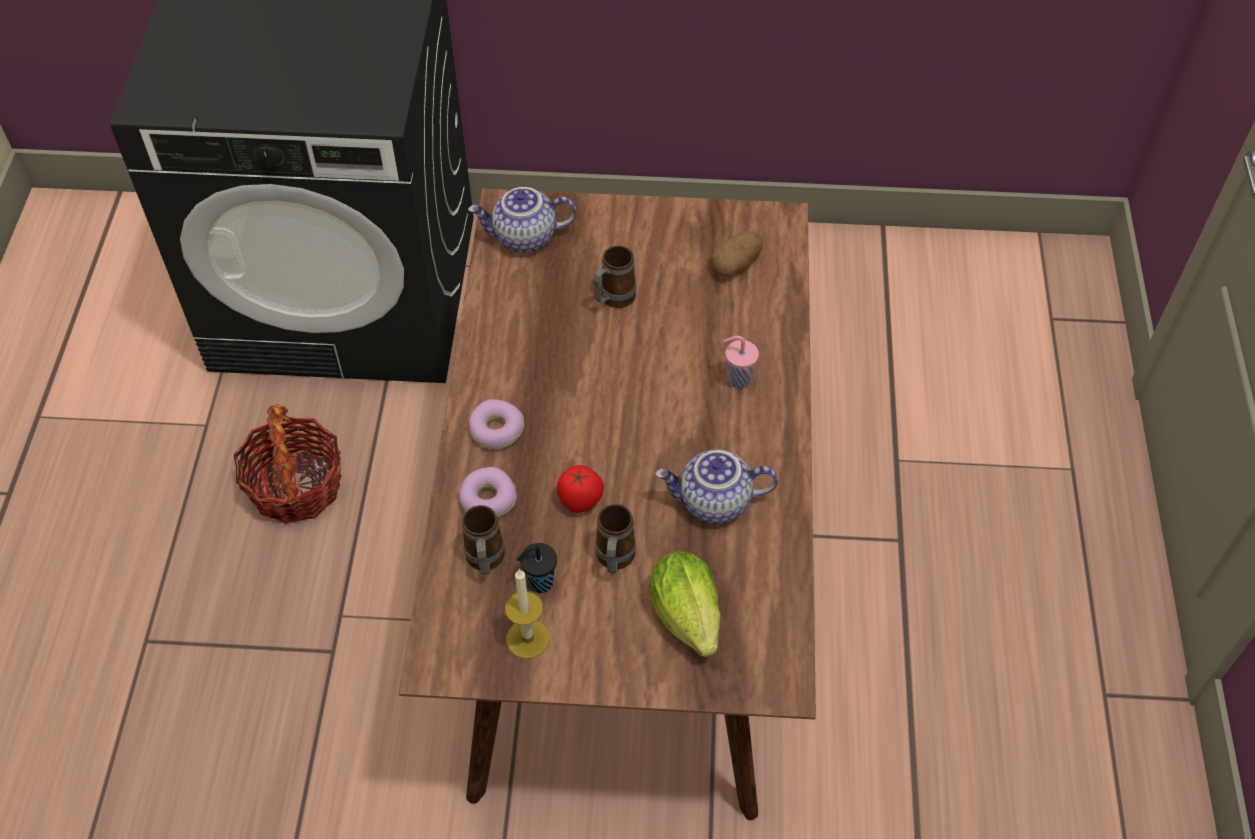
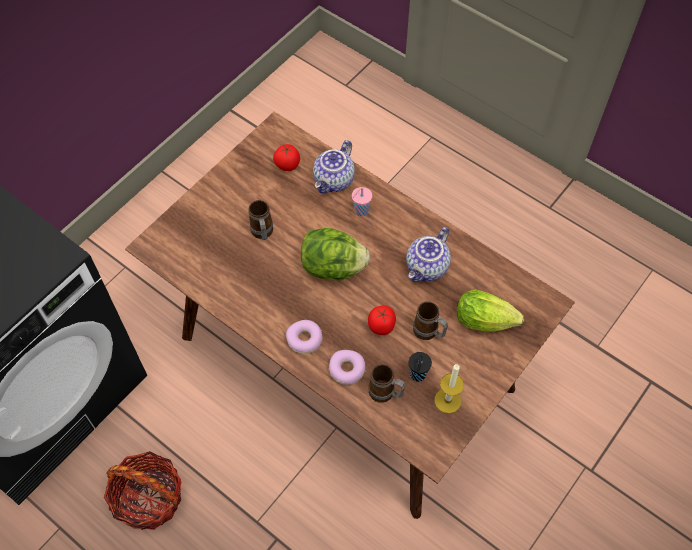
camera: 55 degrees left, 5 degrees up
(524, 238) = (182, 249): teapot -> teapot (334, 181)
(626, 399) = (333, 267): none -> lettuce
(736, 264) = (287, 166): potato -> tomato

